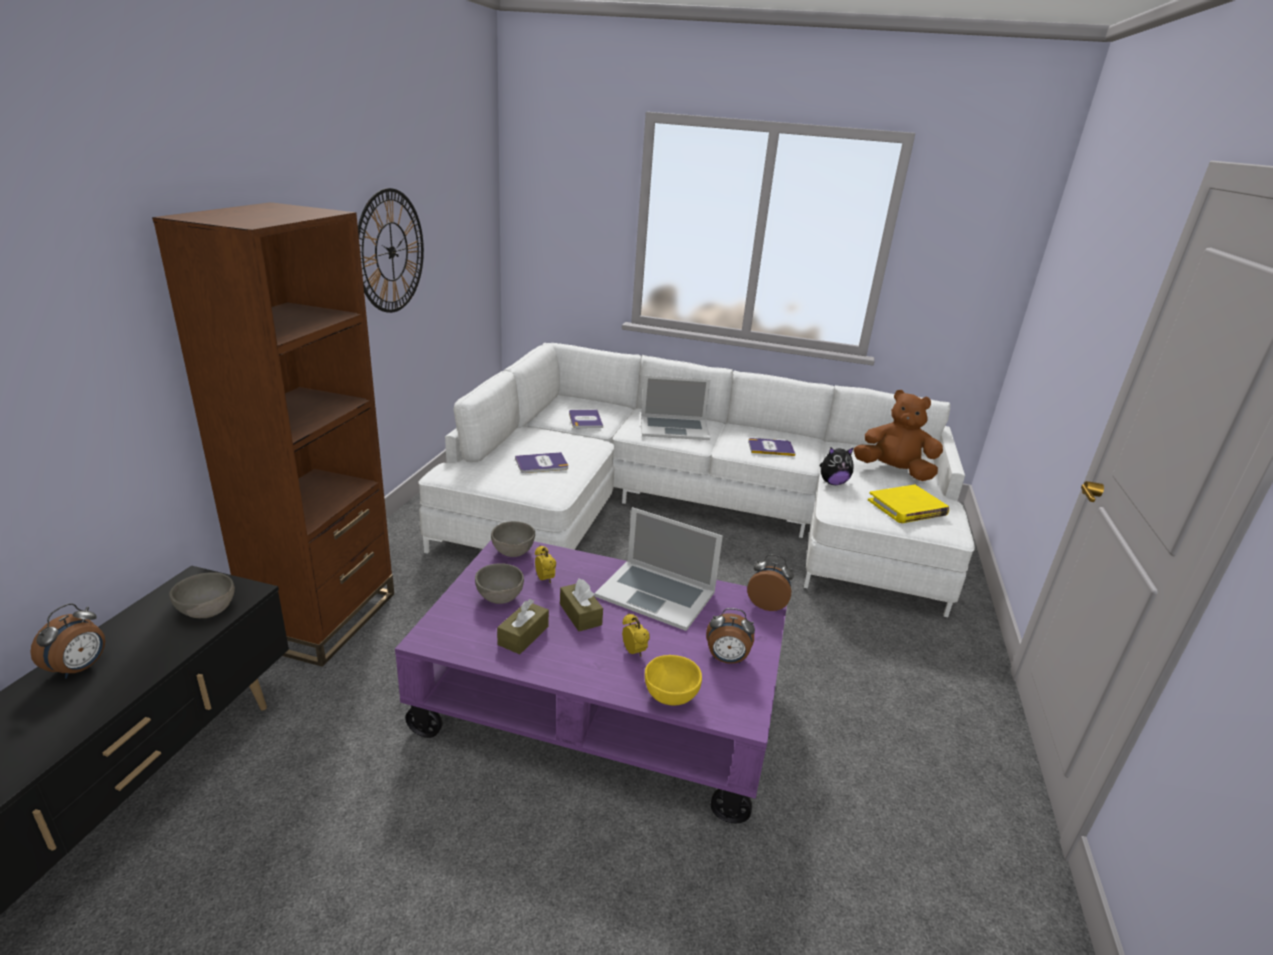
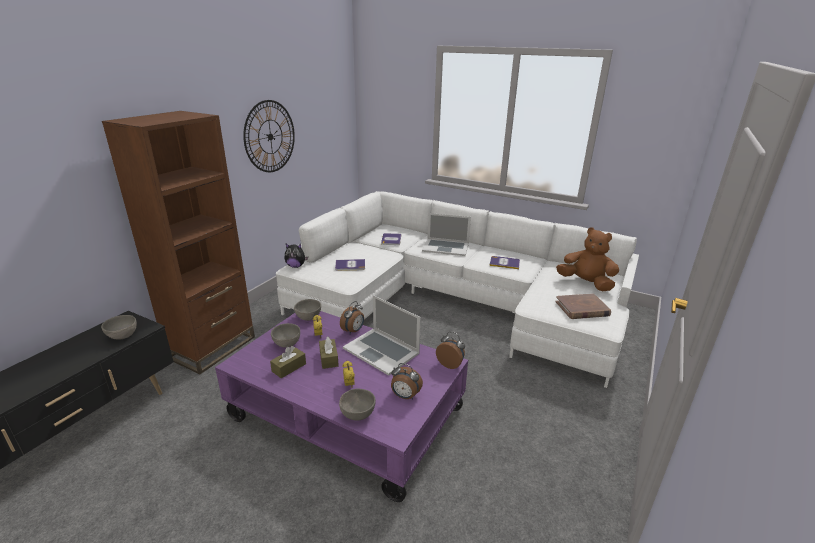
camera: 15 degrees right, 0 degrees up
(80, 668) = (49, 359): alarm clock -> alarm clock (353, 331)
(670, 695) = (357, 414): yellow bowl -> grey bowl
(832, 483) = (537, 288): plush toy -> plush toy (296, 266)
(907, 508) = (582, 309): yellow book -> brown book

